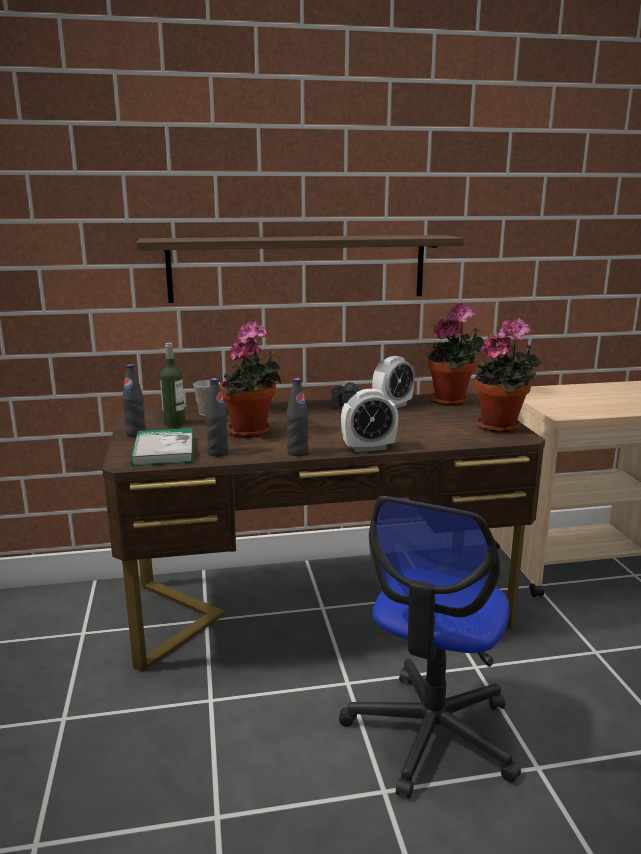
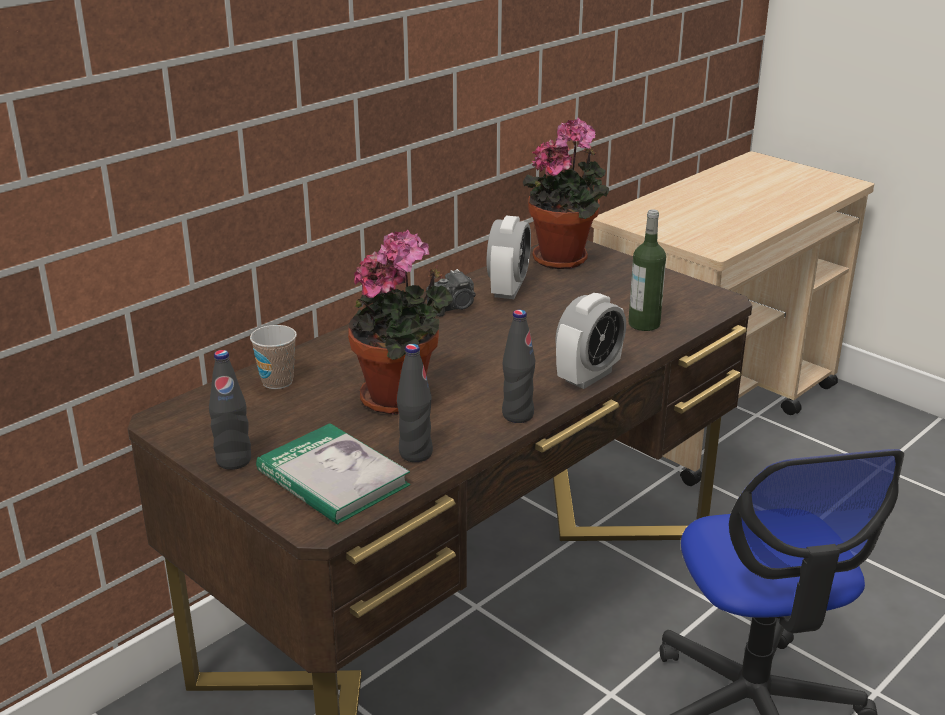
camera: 35 degrees left, 10 degrees up
(174, 423) = (259, 419): bottle -> bottle (644, 324)
(298, 268) = (352, 106): shelf -> none
(502, 426) = (679, 289): potted plant -> none

